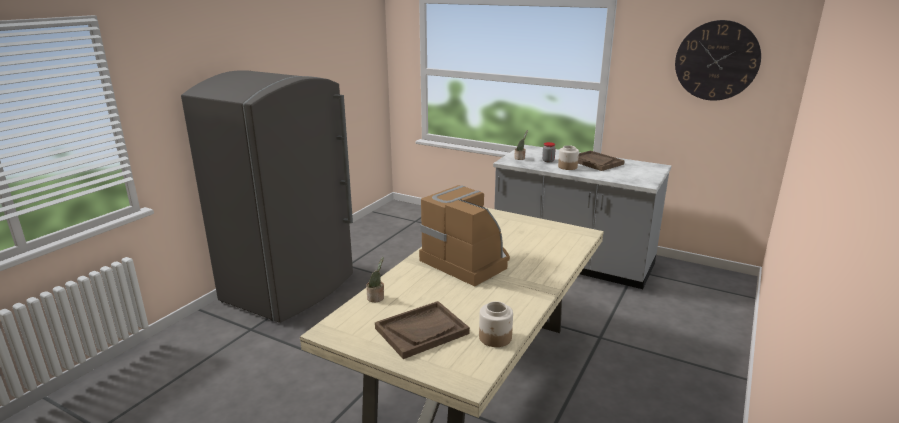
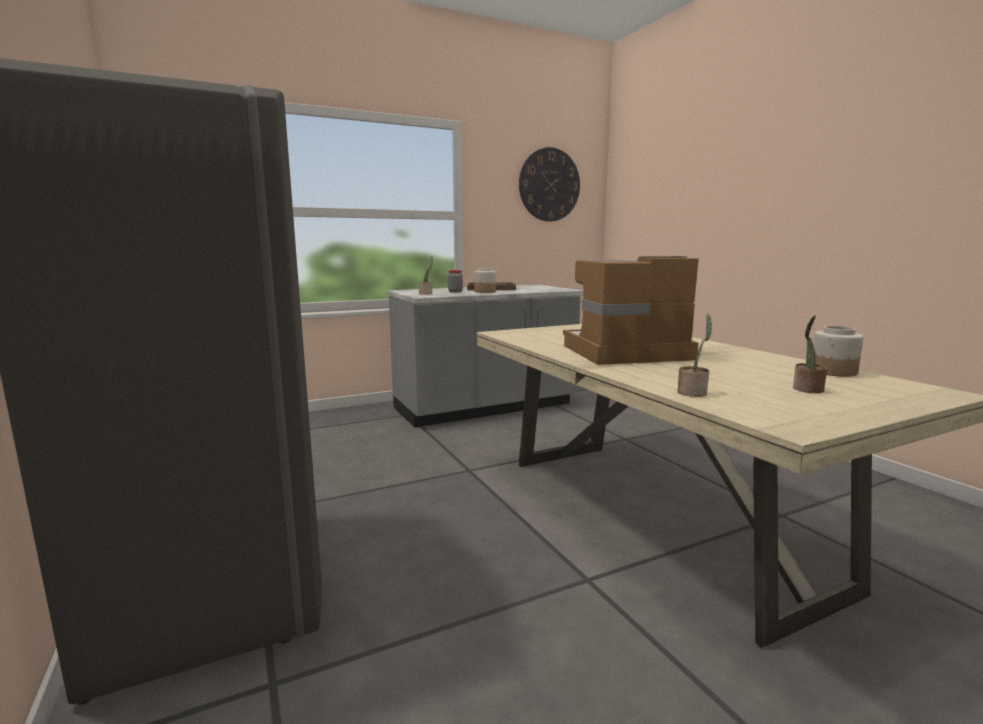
camera: 55 degrees left, 10 degrees down
(422, 331) = (807, 390): brown tray -> potted plant

